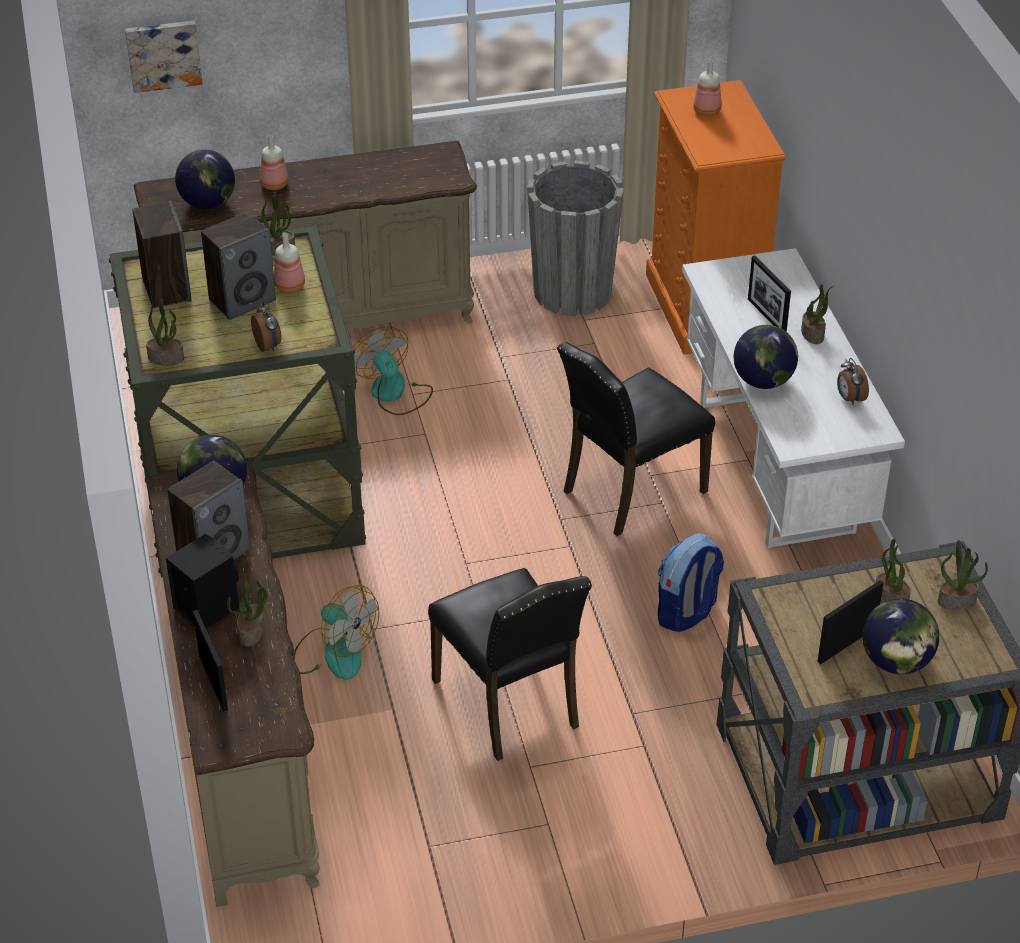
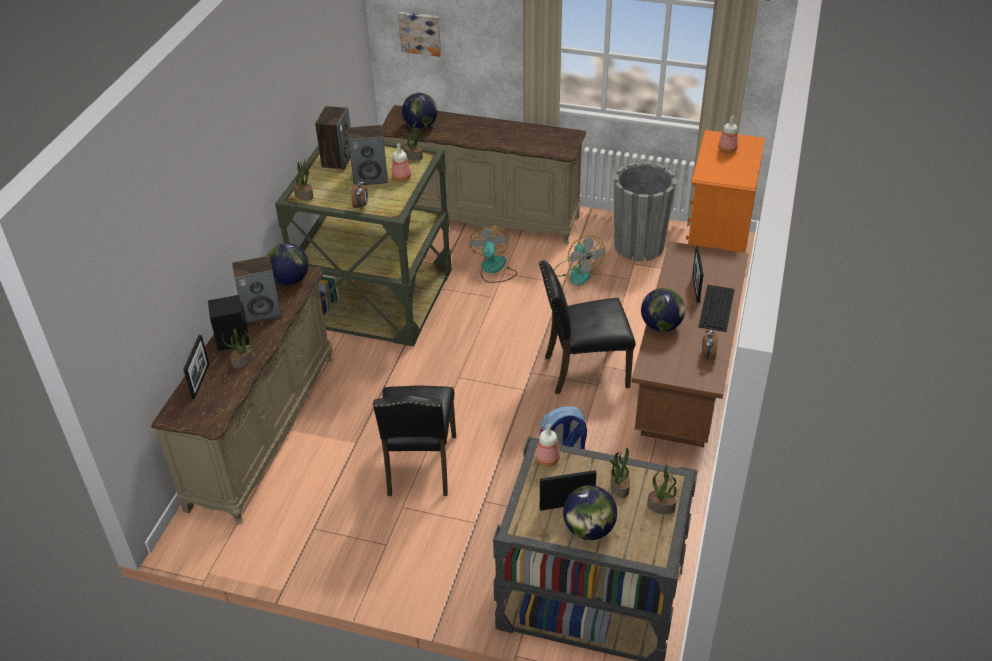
camera: 30 degrees right, 0 degrees up
(274, 185) = (463, 126): bottle -> bottle (547, 460)
(334, 653) = (350, 399): fan -> fan (577, 271)
(777, 467) = (684, 389): white desk -> brown desk
(813, 334) = (716, 308): potted plant -> keyboard

